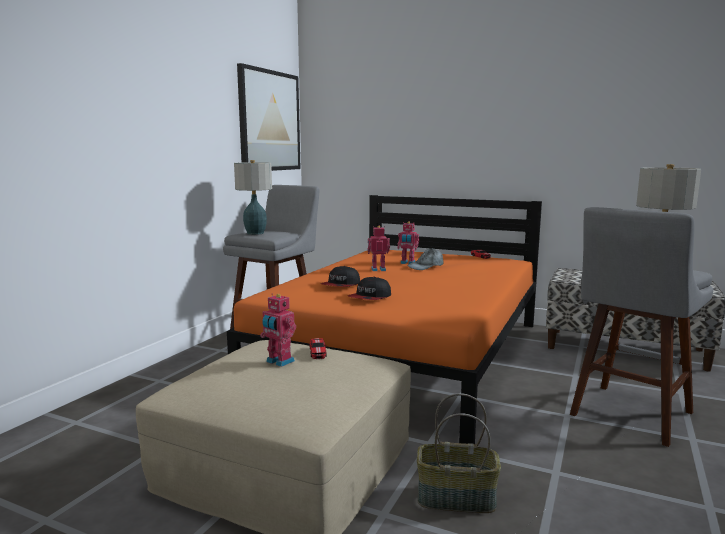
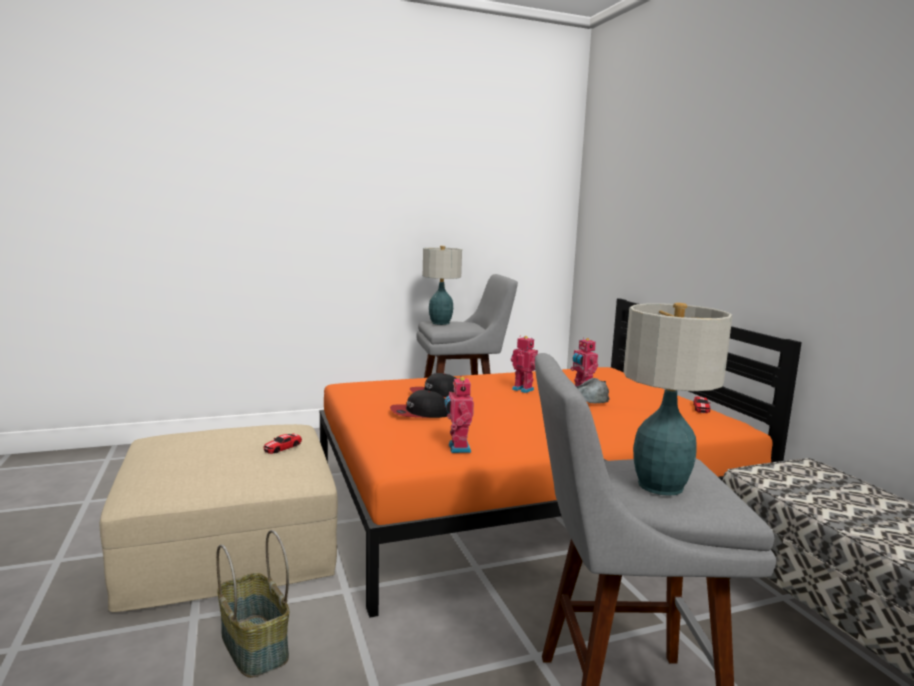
camera: 45 degrees right, 0 degrees up
(269, 121) = (518, 202): picture -> none
(279, 362) = (240, 443): toy robot -> toy robot (457, 448)

